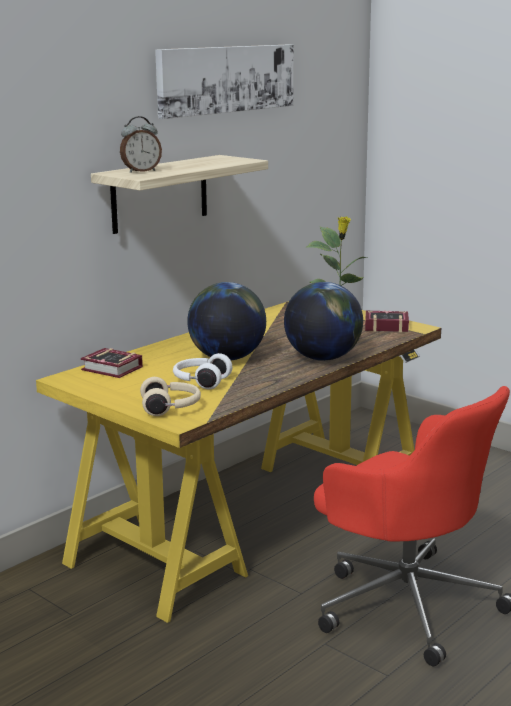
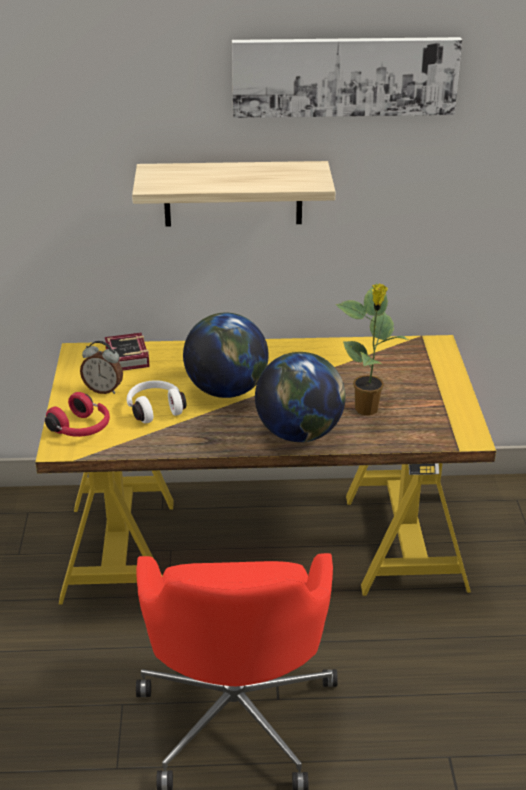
camera: 45 degrees right, 15 degrees up
(141, 171) = (175, 175): alarm clock -> alarm clock (103, 389)
(171, 408) = (81, 429): beige headphones -> red headphones
(384, 326) = (442, 418): book -> none

